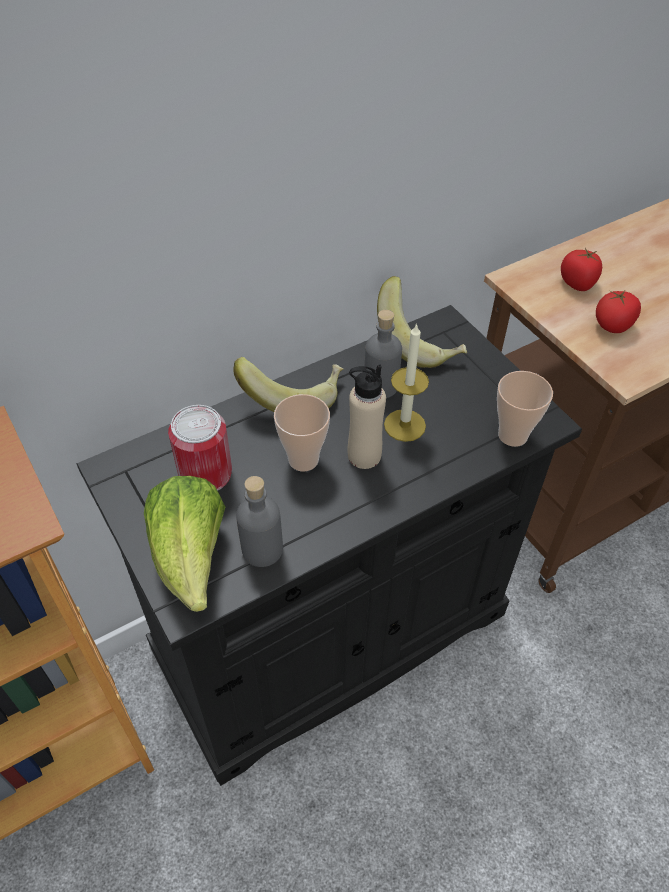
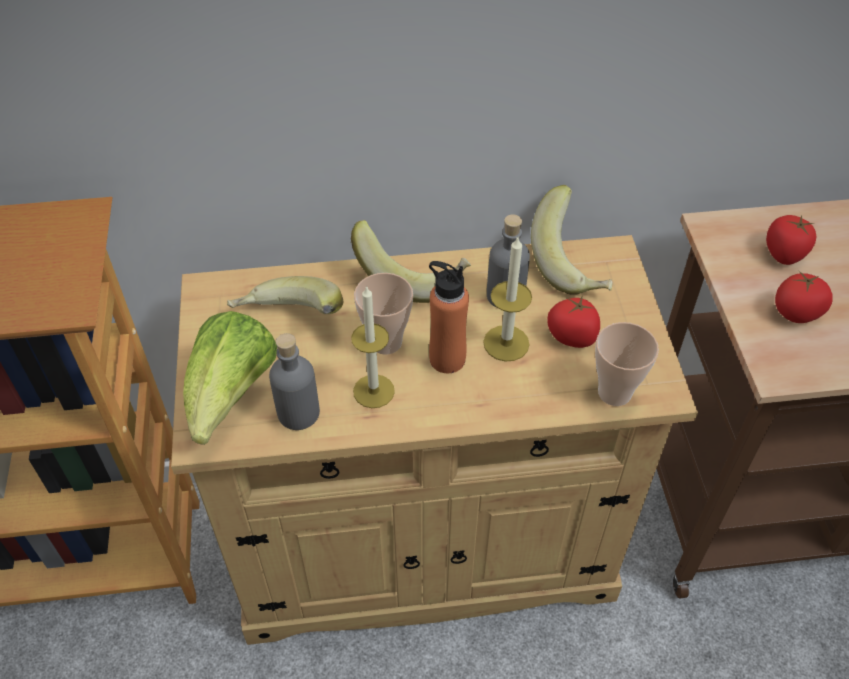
camera: 25 degrees right, 0 degrees up
(205, 473) = (288, 323): can -> banana
(318, 505) = (373, 391): none -> candle
(331, 632) = (424, 544): black cabinet -> beige cabinet
(364, 455) = (447, 359): beige bottle -> orange bottle
(454, 401) = (572, 336): none -> tomato

